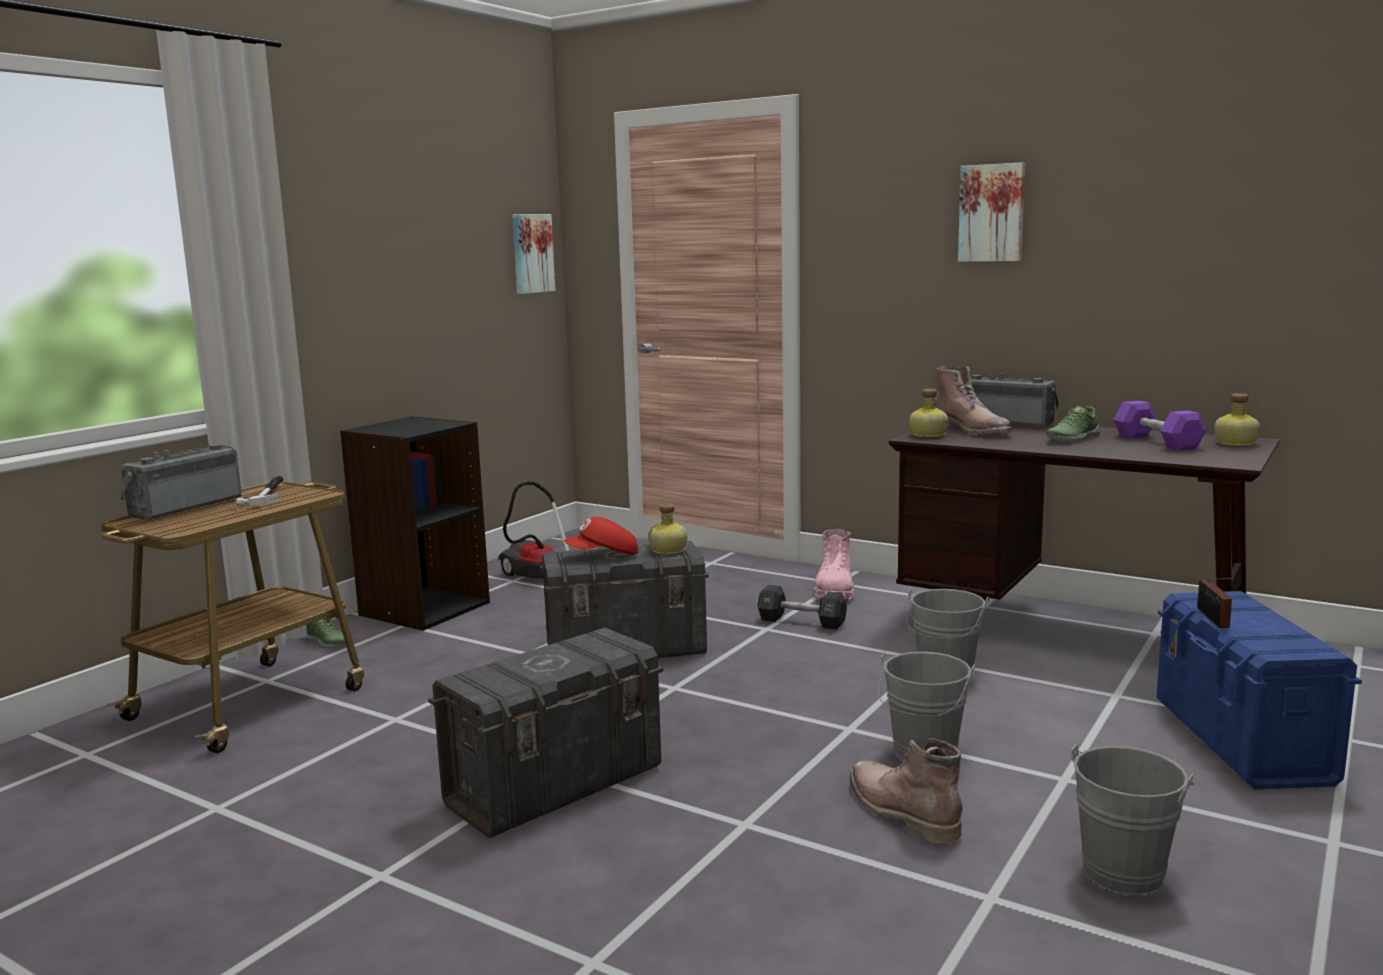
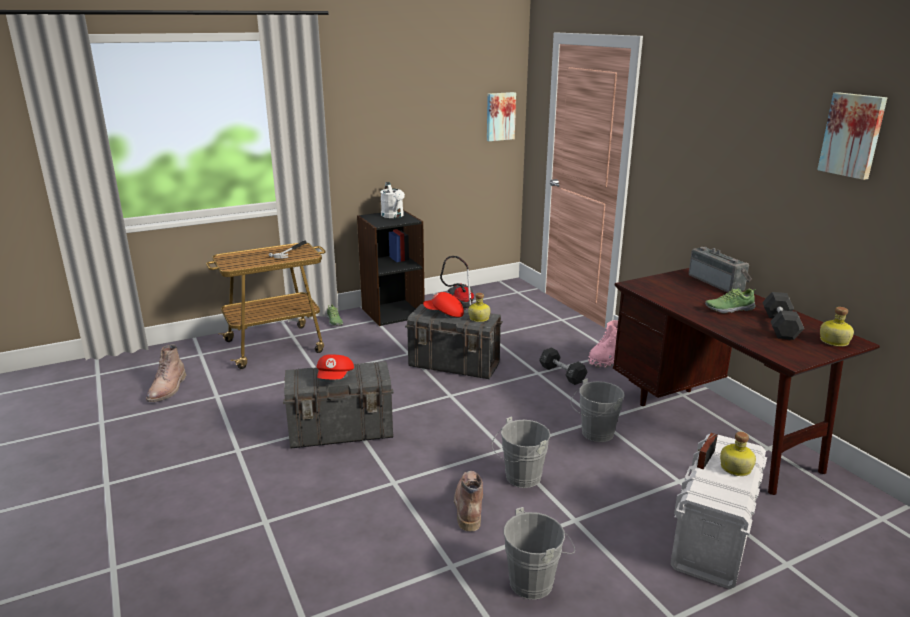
camera: 30 degrees right, 10 degrees up
(183, 507) = (251, 252): radio -> none
(412, 423) = (393, 216): none -> white watering can
(553, 667) = (335, 378): none -> red cap
(927, 435) = (645, 283): bottle -> bottle (735, 468)
(973, 430) = (681, 286): brown boot -> brown boot (168, 389)
(992, 213) = (734, 138): picture -> picture (853, 135)
(1157, 442) = (780, 326): purple dumbbell -> black dumbbell
(1241, 741) = (713, 538): blue storage box -> white storage box

